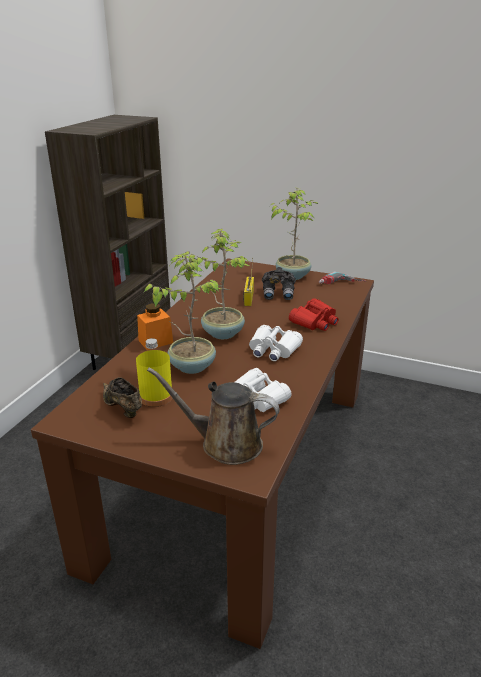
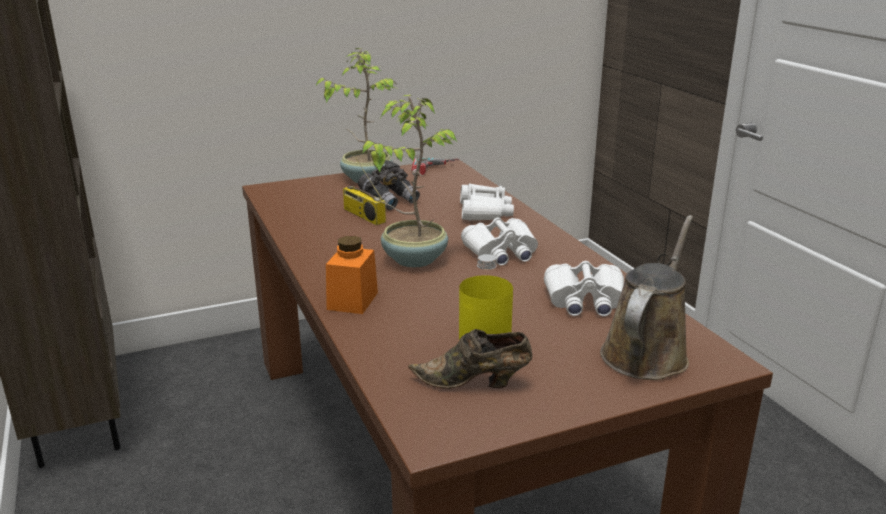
camera: 45 degrees left, 5 degrees down
(191, 366) = (453, 304): potted plant -> none
(225, 443) = (647, 352): brown watering can -> brown watering can turned 150 degrees clockwise
(315, 321) = (484, 212): red binoculars -> white binoculars

